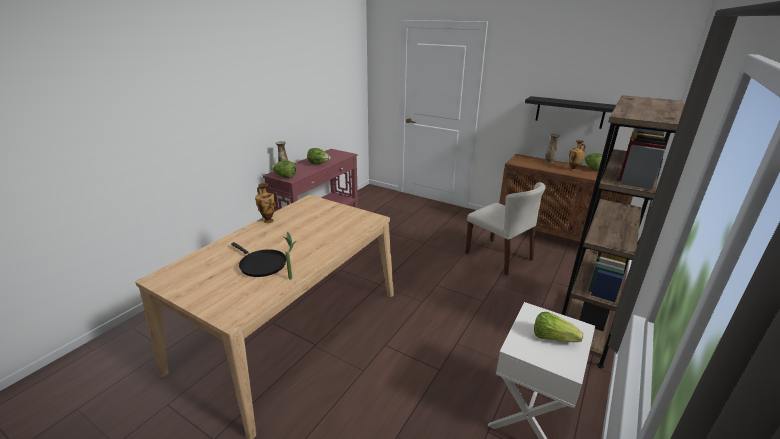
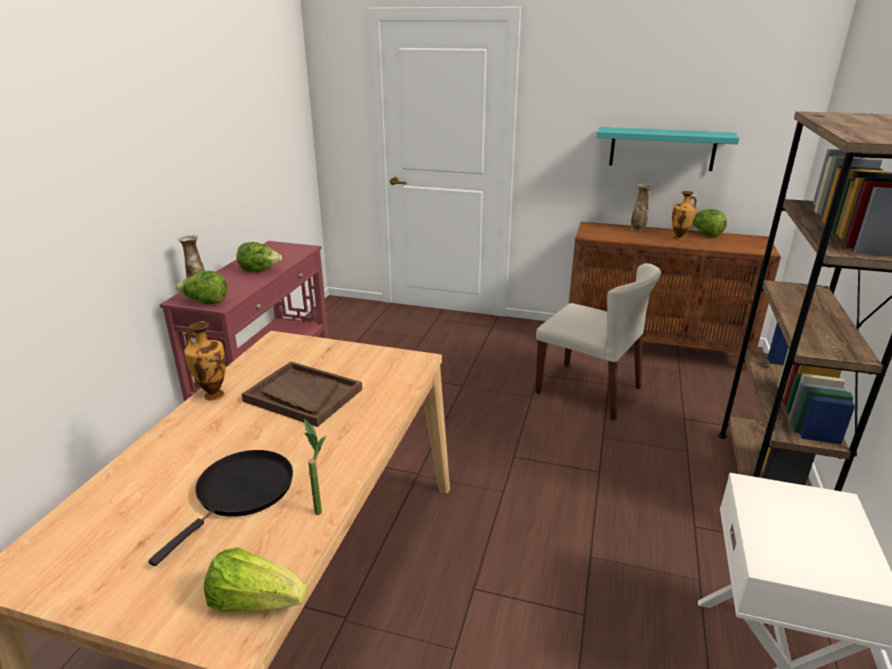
camera: 15 degrees left, 0 degrees up
(261, 264) = (241, 493): black frying pan -> black frying pan turned 90 degrees counterclockwise
(309, 227) = (303, 395): none -> brown tray
(552, 337) = (812, 531): lettuce -> lettuce (254, 601)
(569, 112) = (662, 149): black shelf -> turquoise shelf

